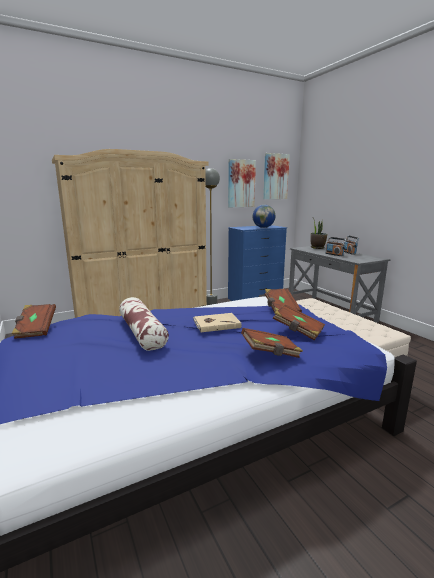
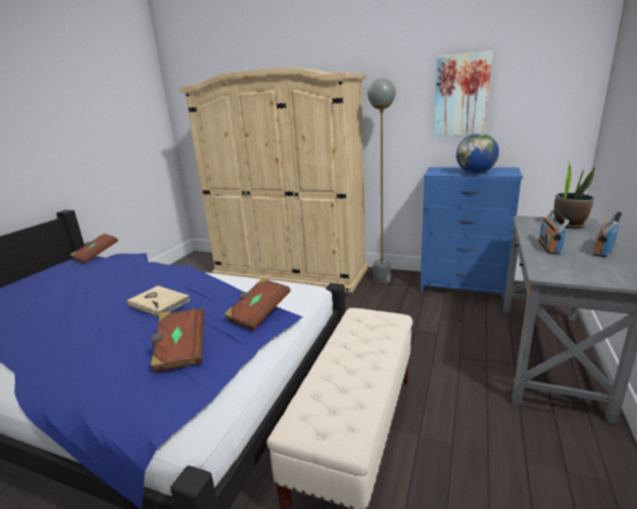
camera: 50 degrees right, 5 degrees up
(142, 333) = (115, 286): pillow -> none
(270, 353) = (94, 360): brown book -> none
(275, 176) = (543, 76): picture -> none

